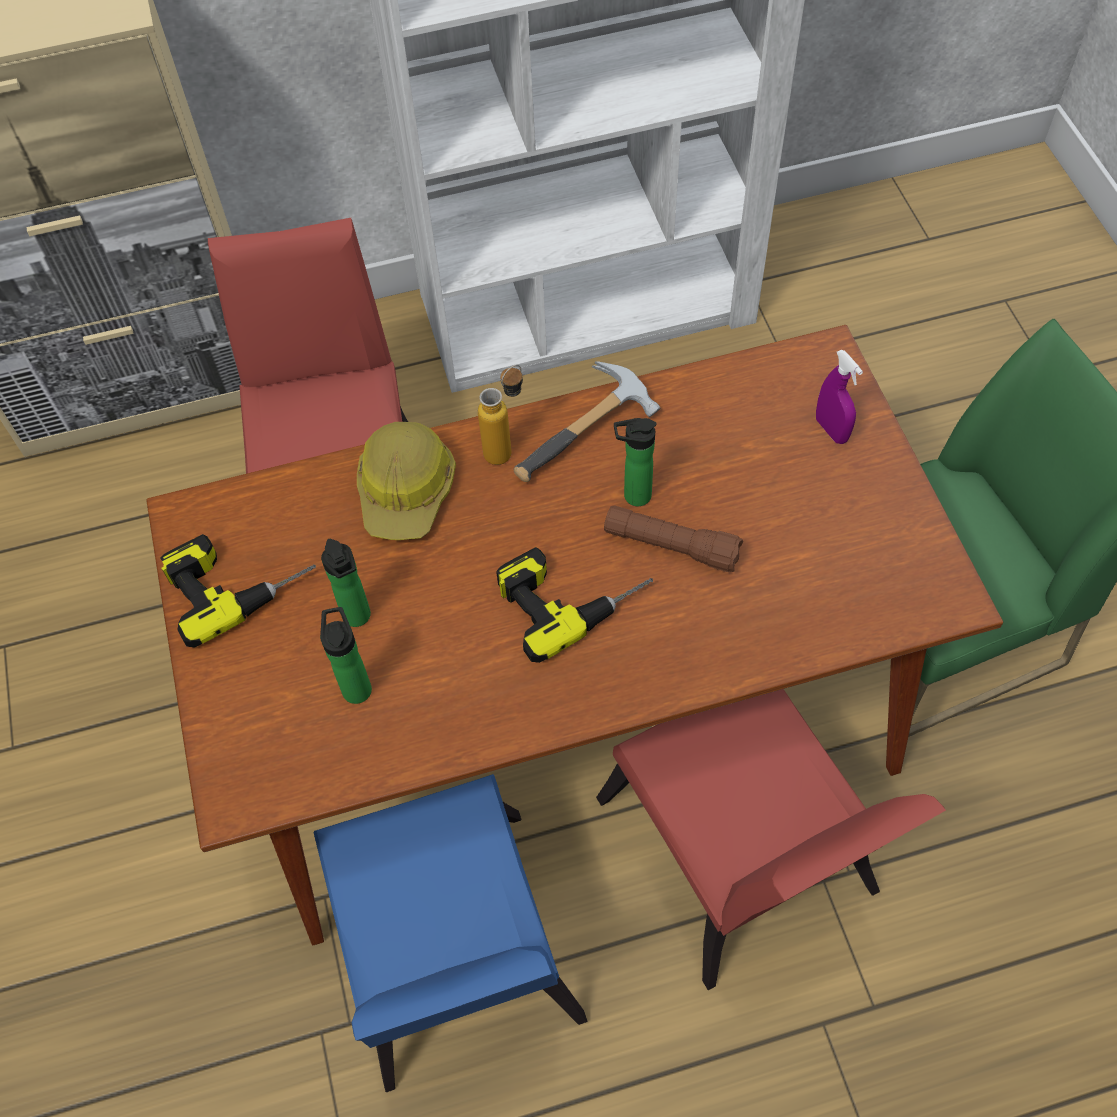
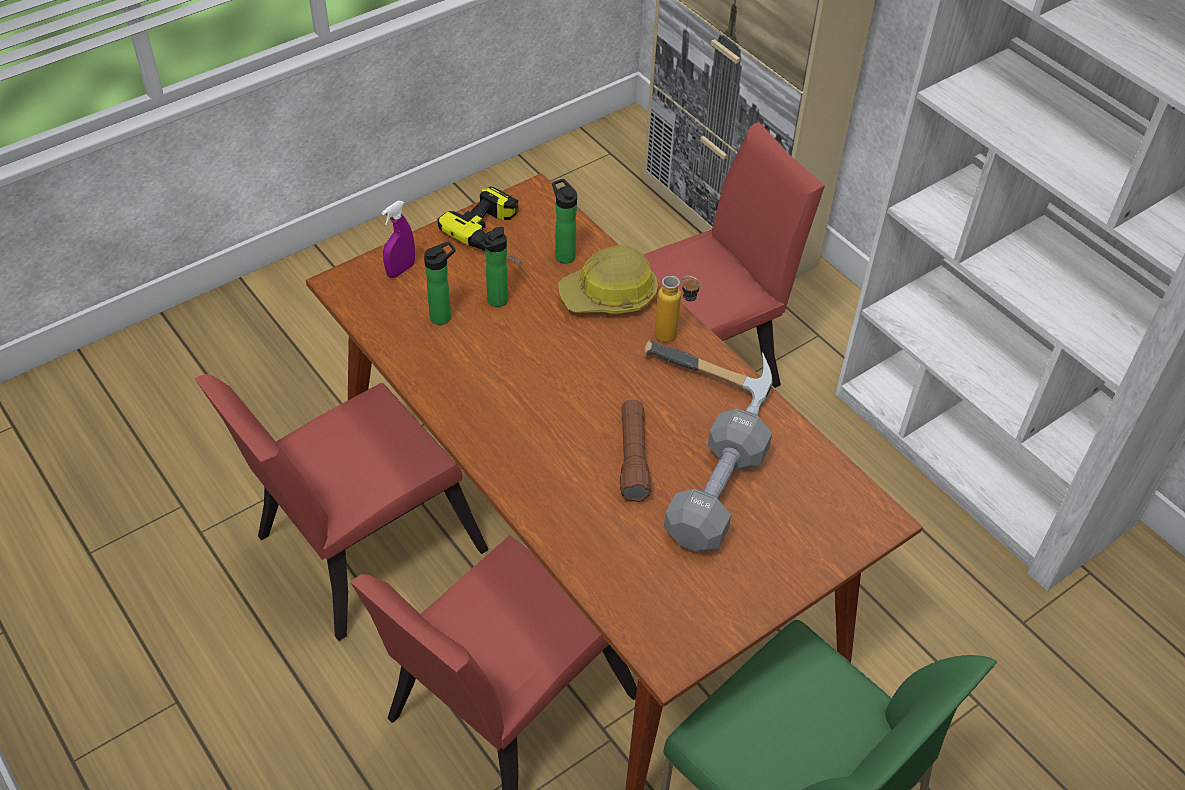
camera: 65 degrees right, 10 degrees down
(456, 965) = (357, 548): blue chair -> red chair
(570, 594) = (563, 409): power drill -> none
(633, 496) = (668, 423): bottle -> bottle (563, 254)
(751, 485) = (716, 496): none -> grey dumbbell
(831, 430) = (800, 538): purple spray bottle -> purple spray bottle (400, 270)

